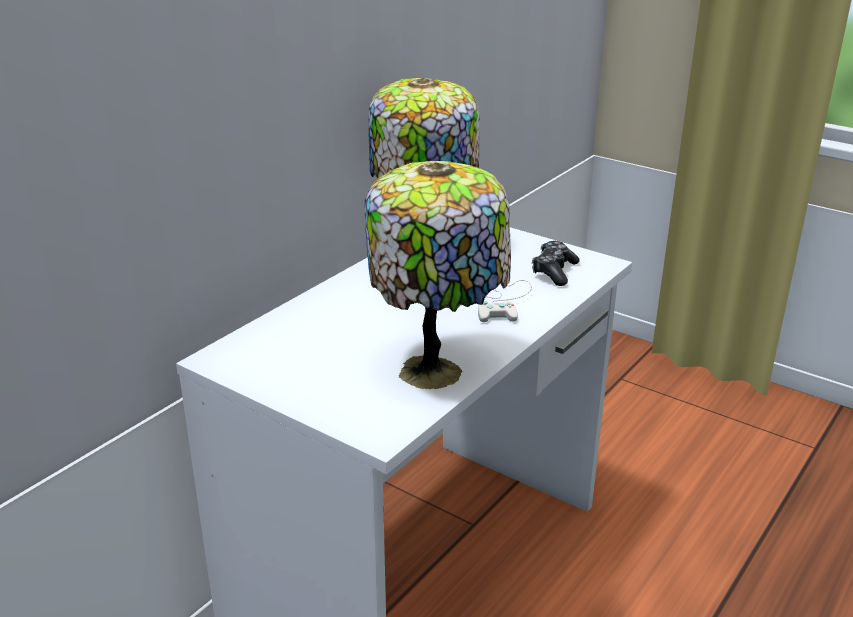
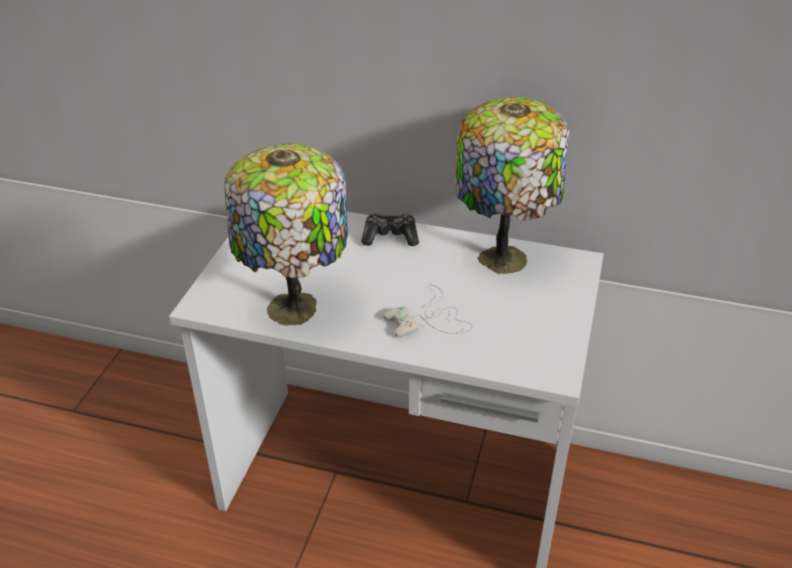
camera: 70 degrees right, 10 degrees up
(554, 271) = (513, 344): game controller -> game controller (390, 237)

